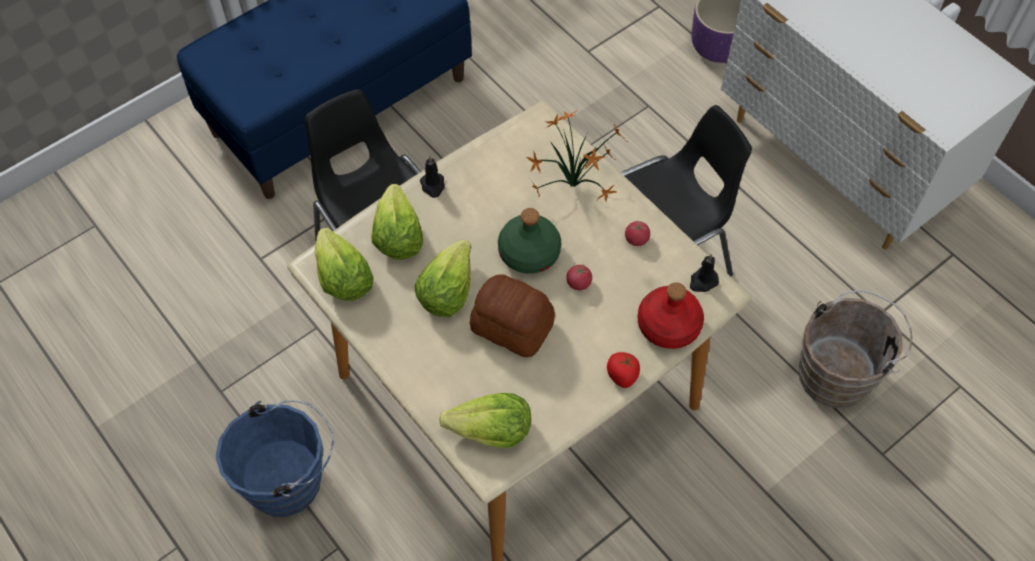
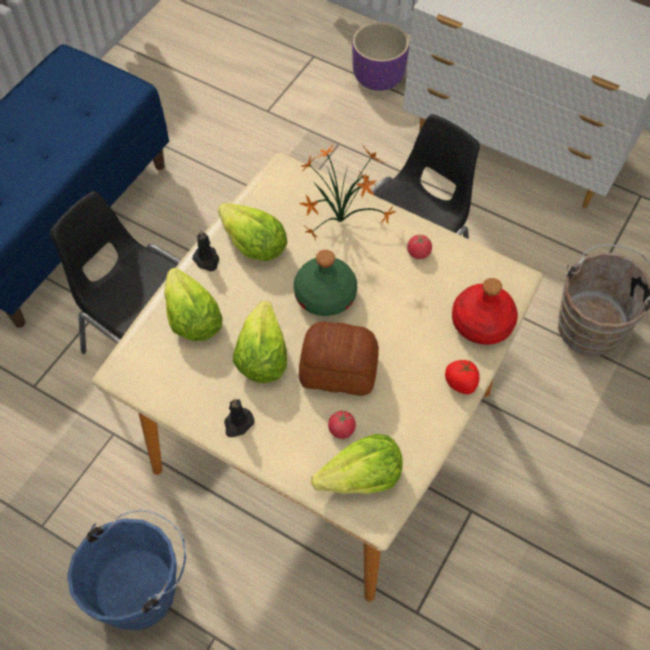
camera: 20 degrees left, 0 degrees up
(342, 278) = (154, 375): lettuce -> lettuce (253, 244)
(578, 283) = (383, 309): tomato -> tomato (341, 429)
(703, 281) = (494, 273): black candle -> black candle (238, 423)

